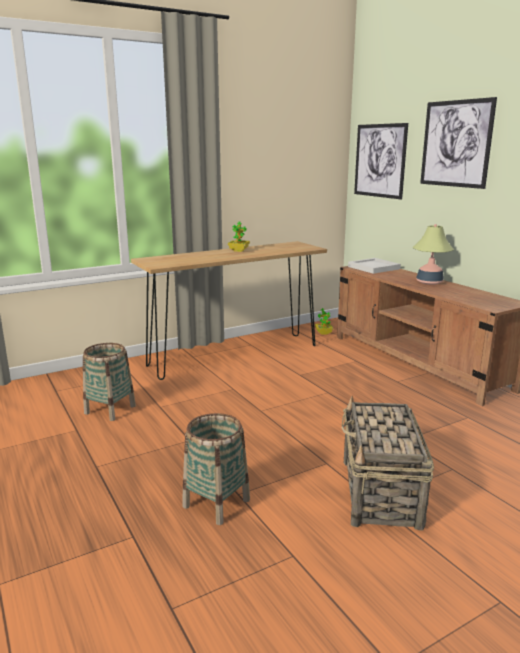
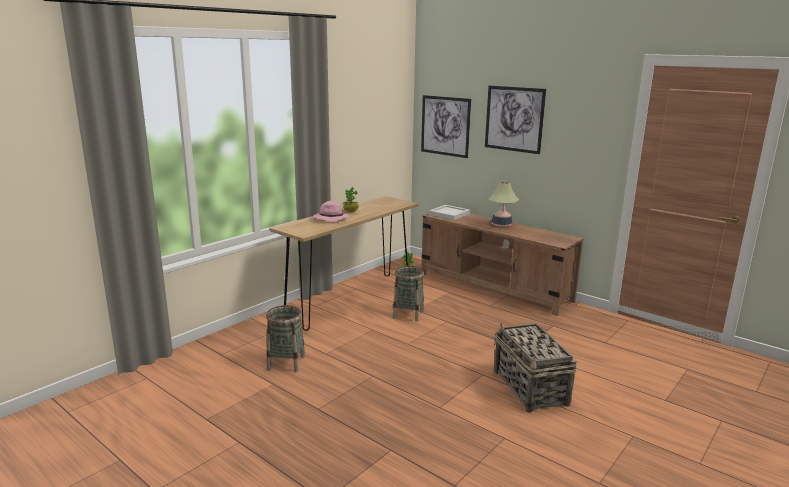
camera: 20 degrees left, 0 degrees up
(205, 255) = (330, 219): none -> pink hat
(216, 503) = (430, 416): basket -> basket (408, 314)

